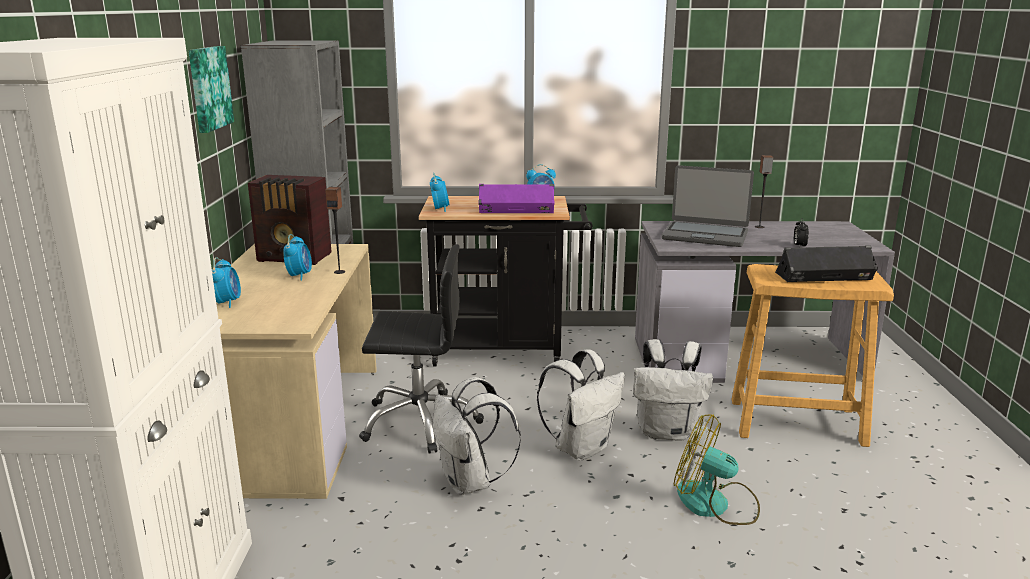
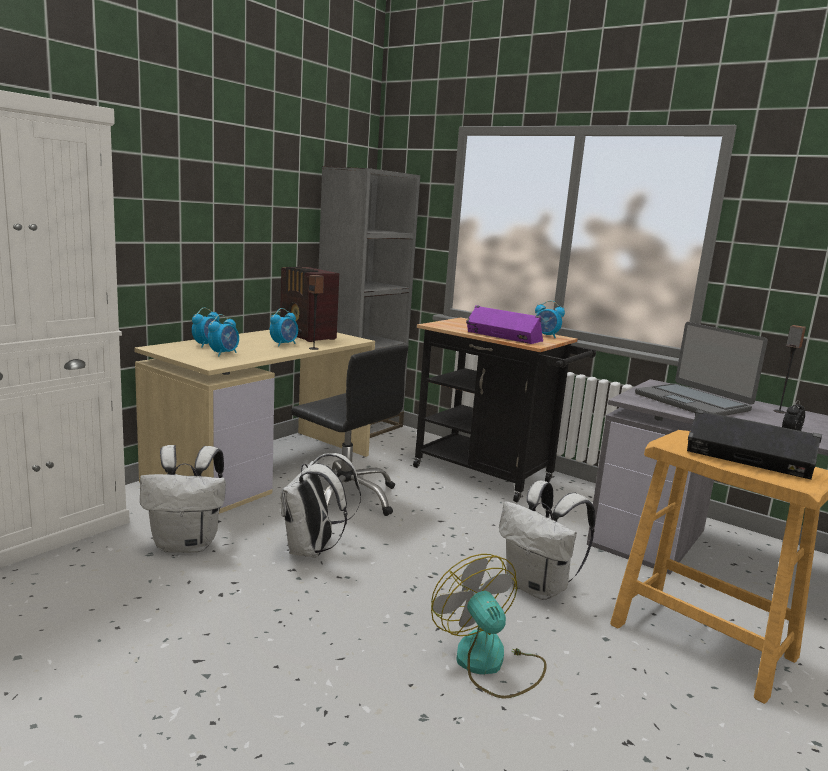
camera: 35 degrees right, 5 degrees down
(208, 88) = (267, 189): picture -> none
(440, 209) = (444, 324): alarm clock -> alarm clock (224, 353)
(581, 448) = (438, 566): white backpack -> white backpack (187, 544)

